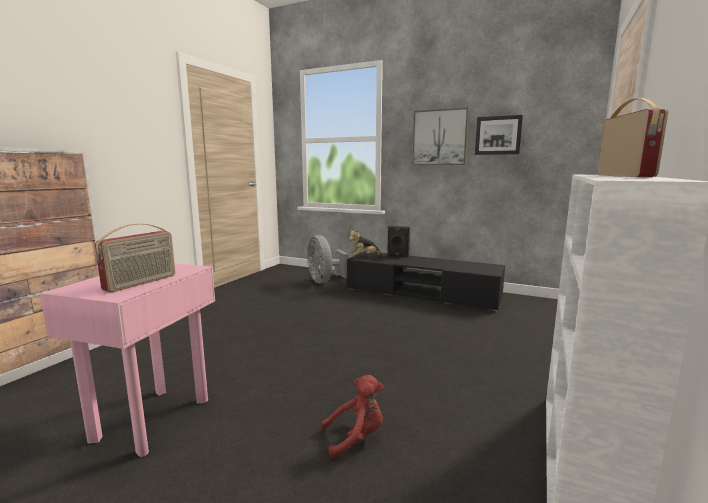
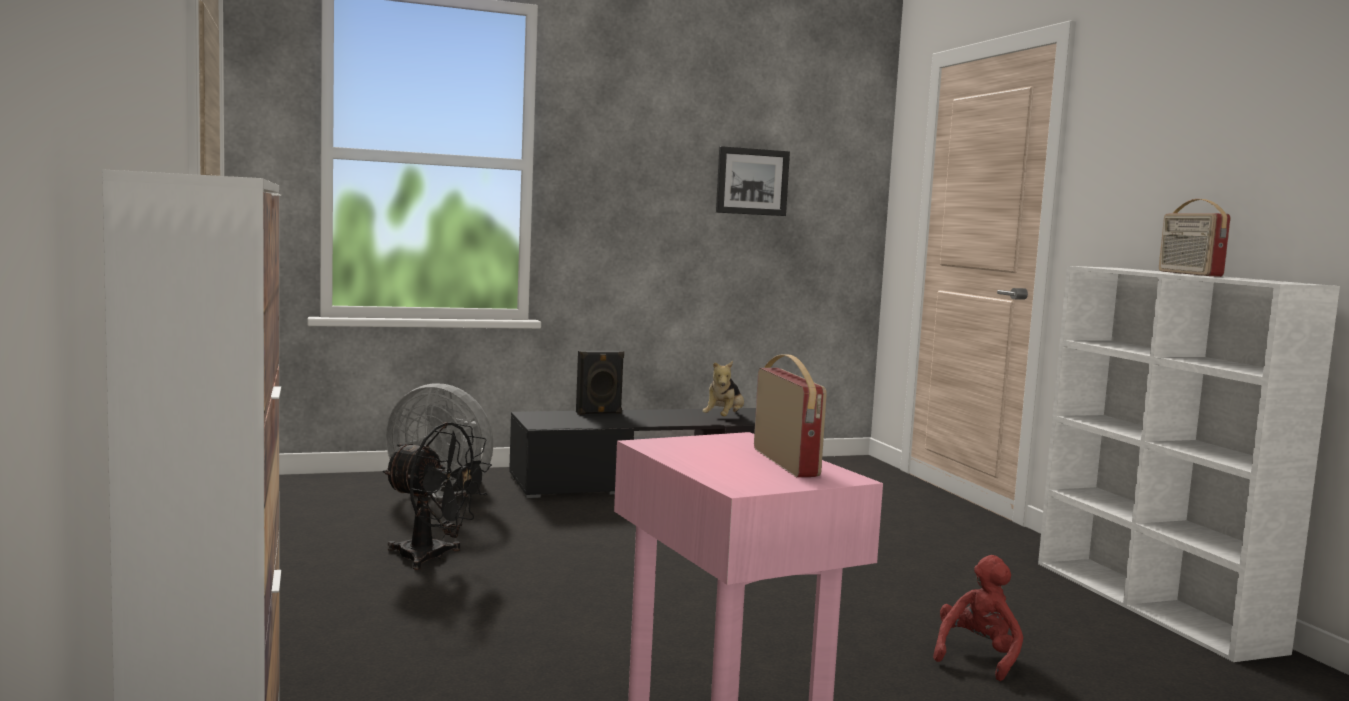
camera: 45 degrees left, 5 degrees down
(263, 305) = (433, 558): none -> black fan
(364, 257) = (549, 422): plush toy -> plush toy (724, 419)
(439, 137) = (654, 176): picture -> none
(625, 176) = (1188, 273): radio -> radio turned 150 degrees counterclockwise

